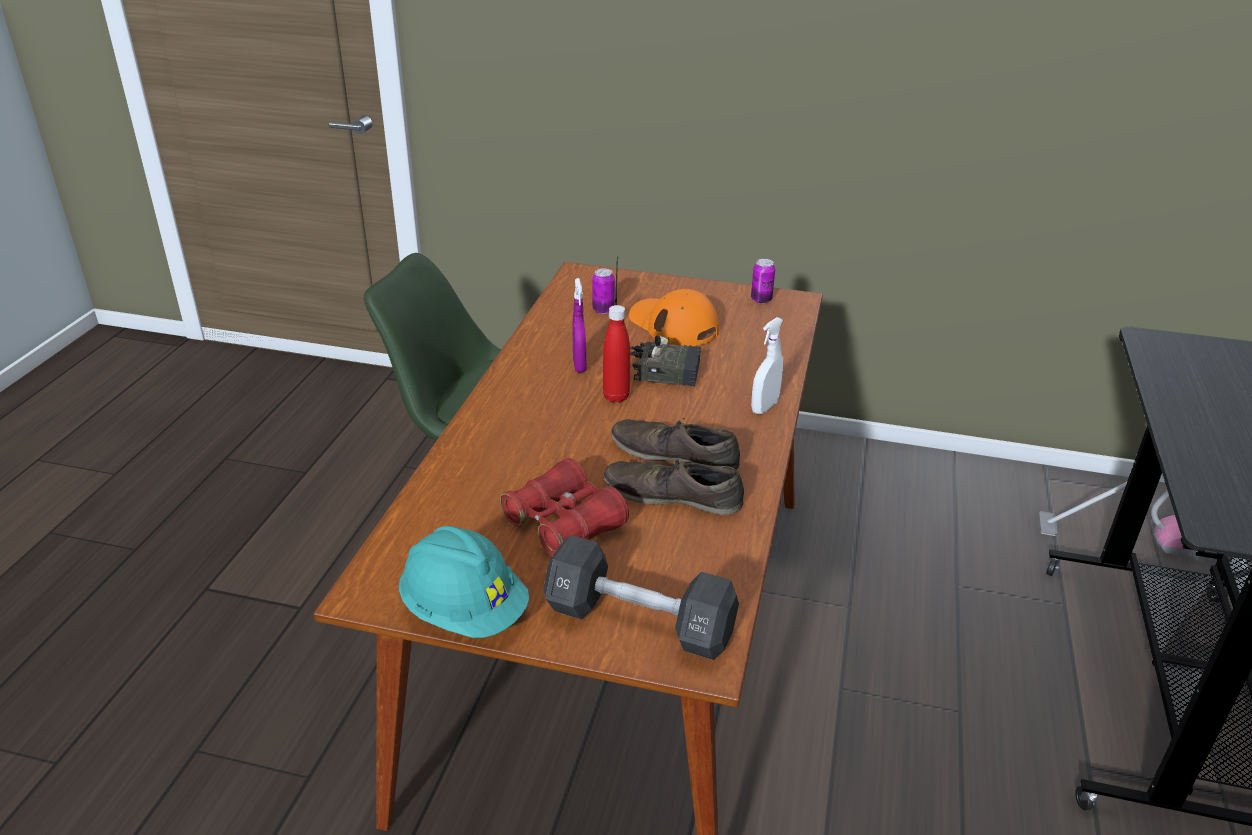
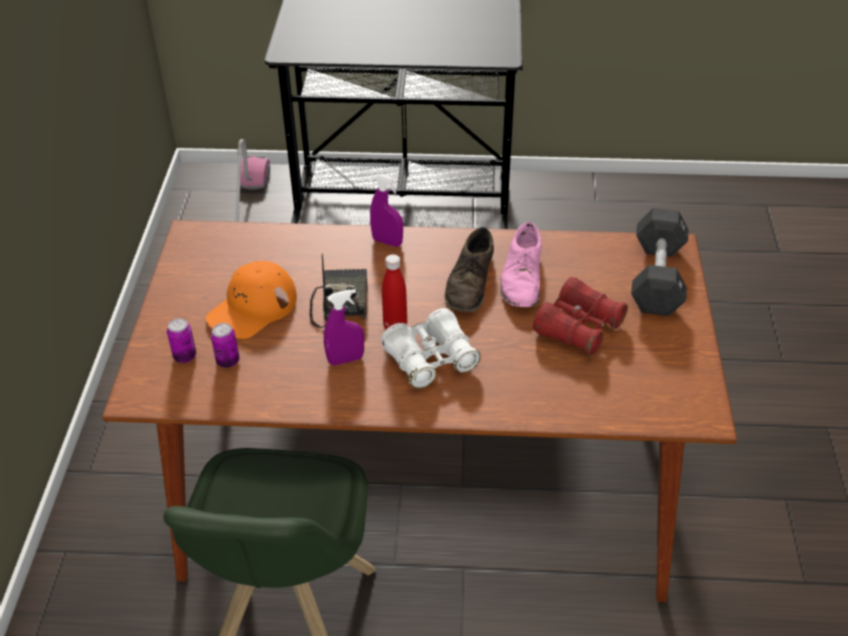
camera: 100 degrees left, 10 degrees up
(464, 611) = (692, 358): turquoise hard hat -> none
(557, 412) = (431, 359): none -> white binoculars
(672, 495) = (522, 278): brown shoe -> pink shoe
(761, 299) = (191, 255): can -> can (185, 356)
(764, 407) = (387, 242): white spray bottle -> purple spray bottle

